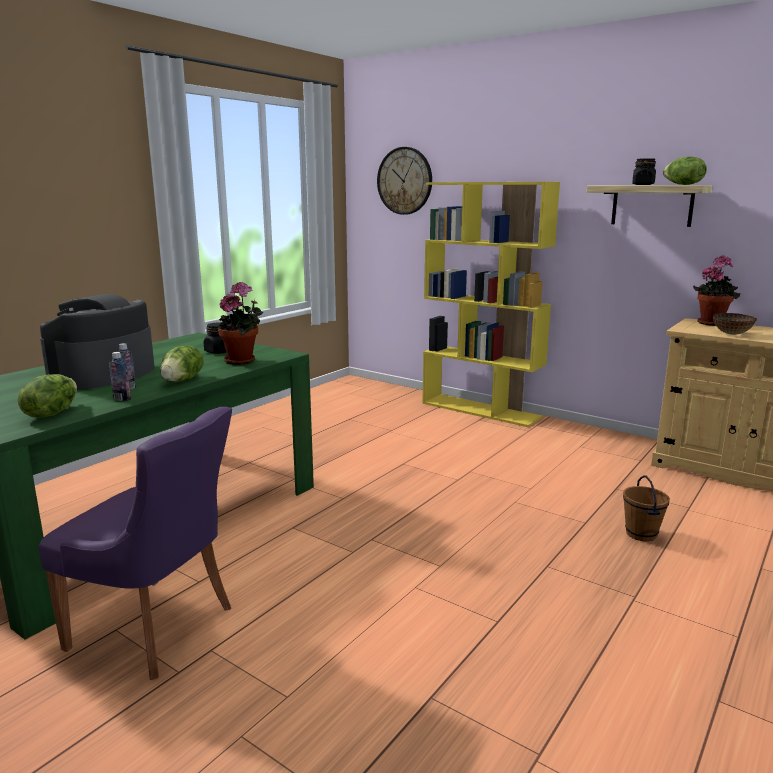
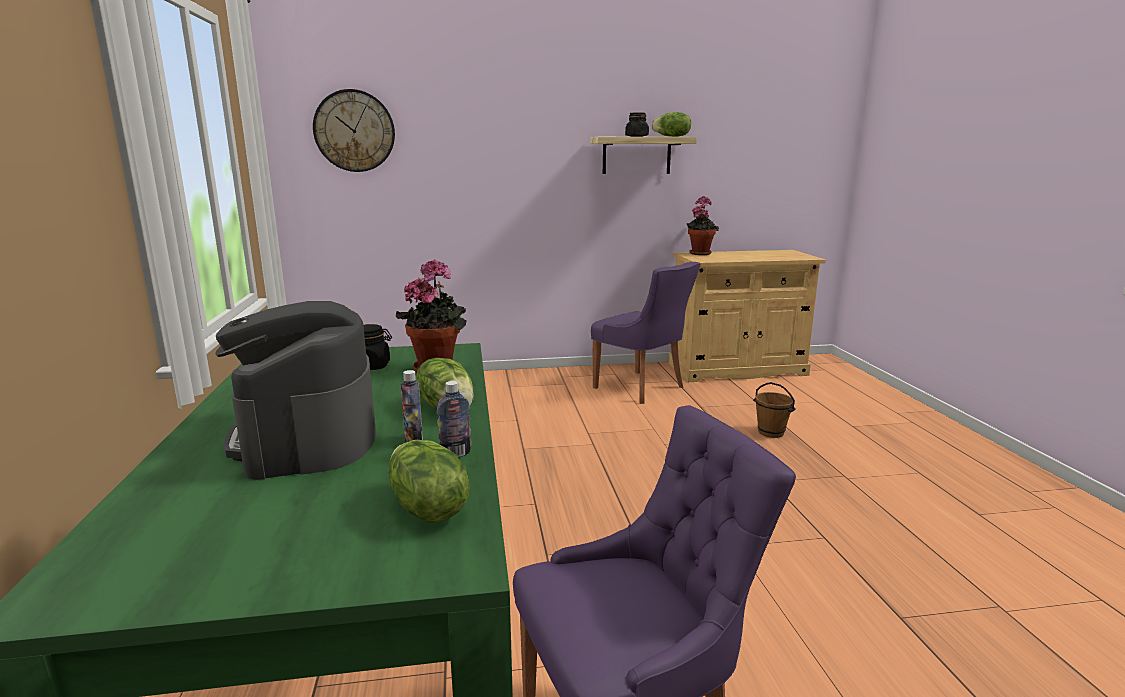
camera: 45 degrees left, 0 degrees up
(481, 410) = (495, 377): yellow bookcase -> none
(591, 455) = (641, 388): none -> purple chair
(731, 334) = (735, 259): bowl -> none

